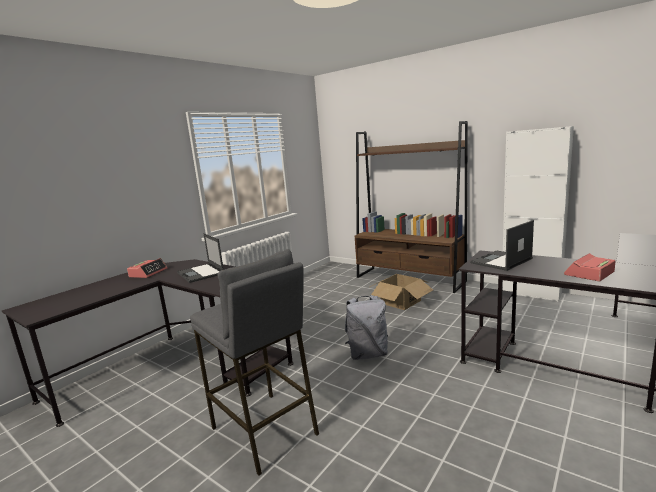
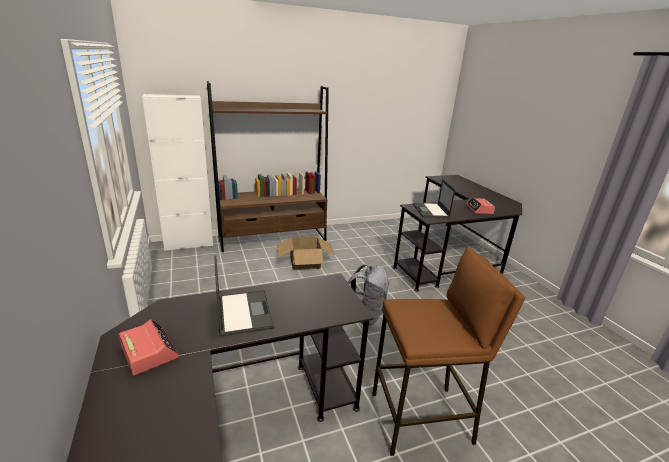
camera: 60 degrees left, 10 degrees up
(201, 273) = (243, 312): laptop -> laptop turned 105 degrees counterclockwise
(264, 431) = (421, 419): grey stool -> brown stool
(531, 293) = (366, 226): white cabinet -> white cabinet (189, 244)

